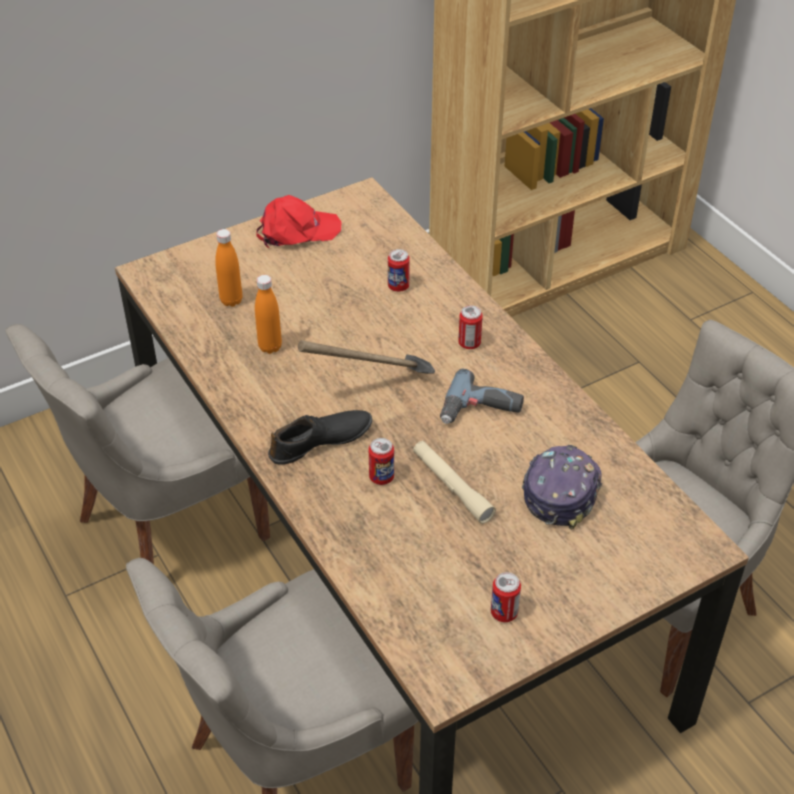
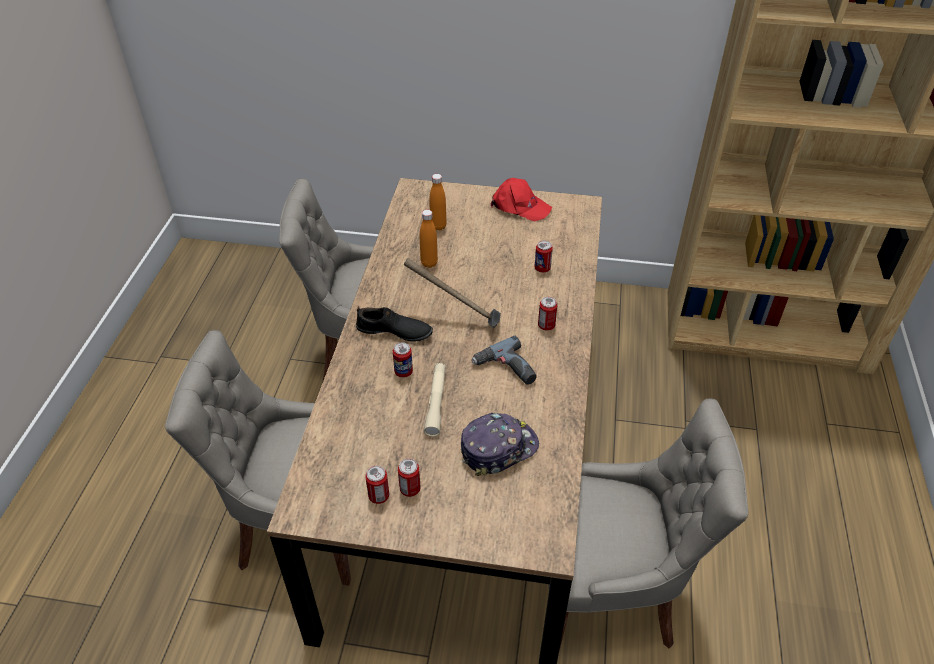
camera: 40 degrees right, 0 degrees up
(525, 585) = (410, 489): none -> can

